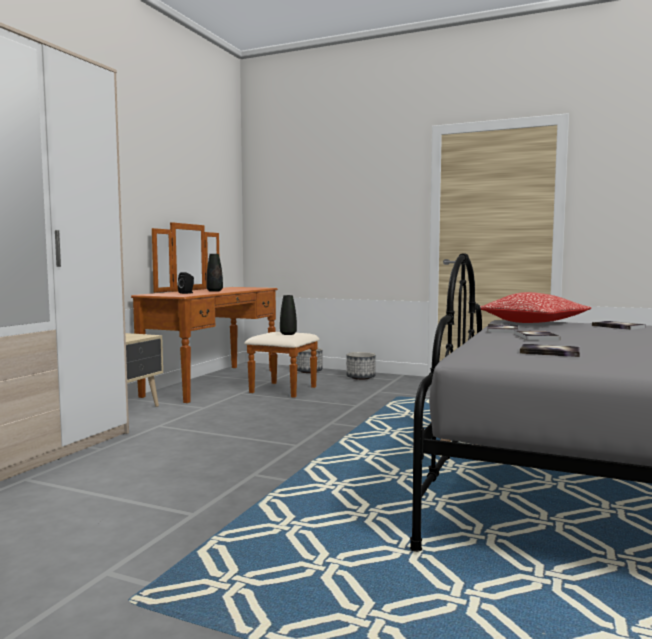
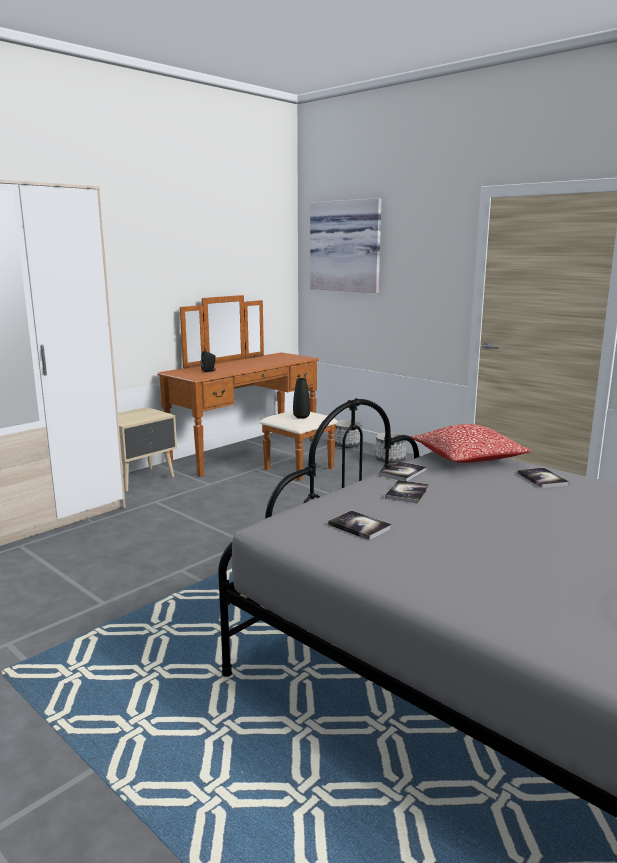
camera: 20 degrees right, 10 degrees up
(214, 291) = (242, 366): black vase -> none
(297, 184) = (347, 246): none -> picture

